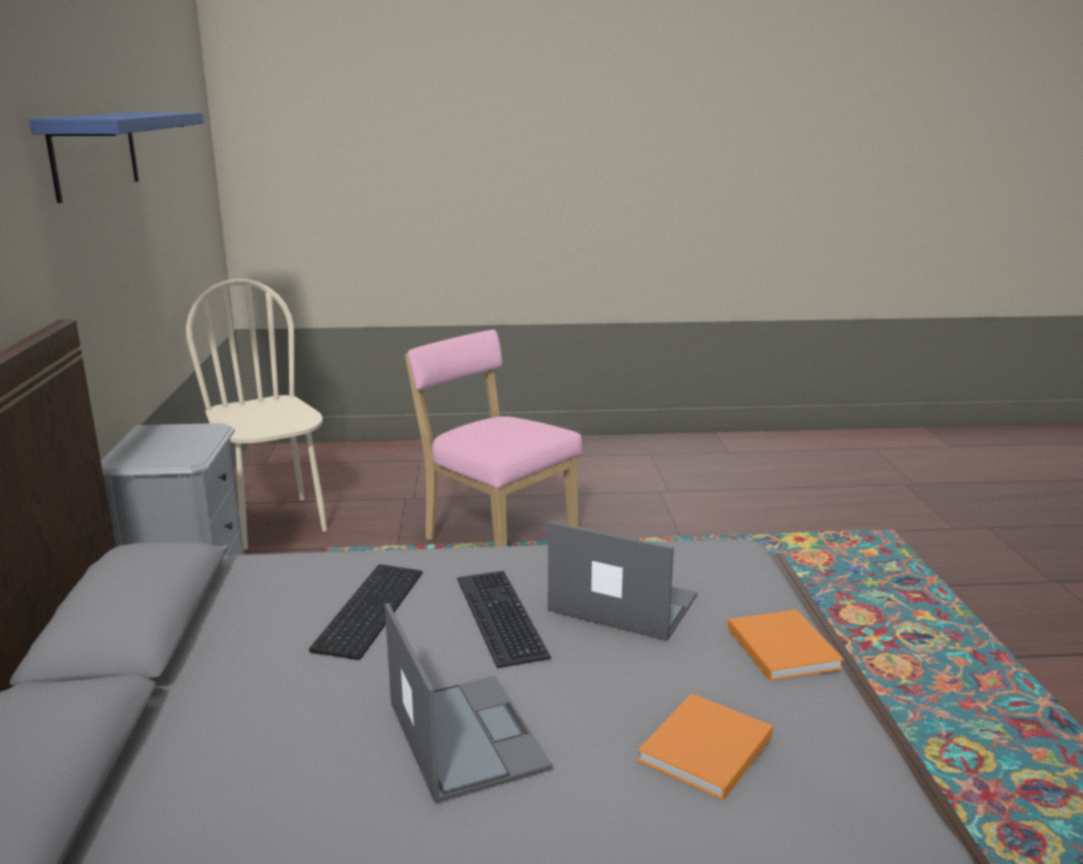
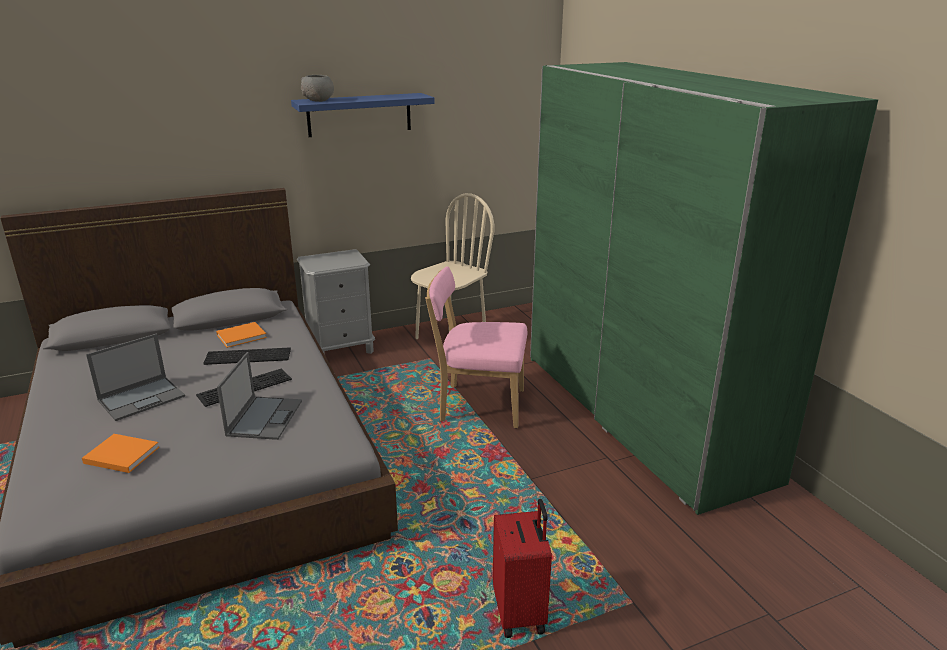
camera: 70 degrees right, 5 degrees up
(96, 116) = (318, 100): none -> grey bowl
(495, 537) = (478, 405): pink chair -> pink chair turned 105 degrees counterclockwise
(588, 459) = (640, 414): none -> green wardrobe
(781, 646) = (222, 472): orange book -> orange book (243, 336)
(906, 584) = (521, 612): none -> red suitcase

